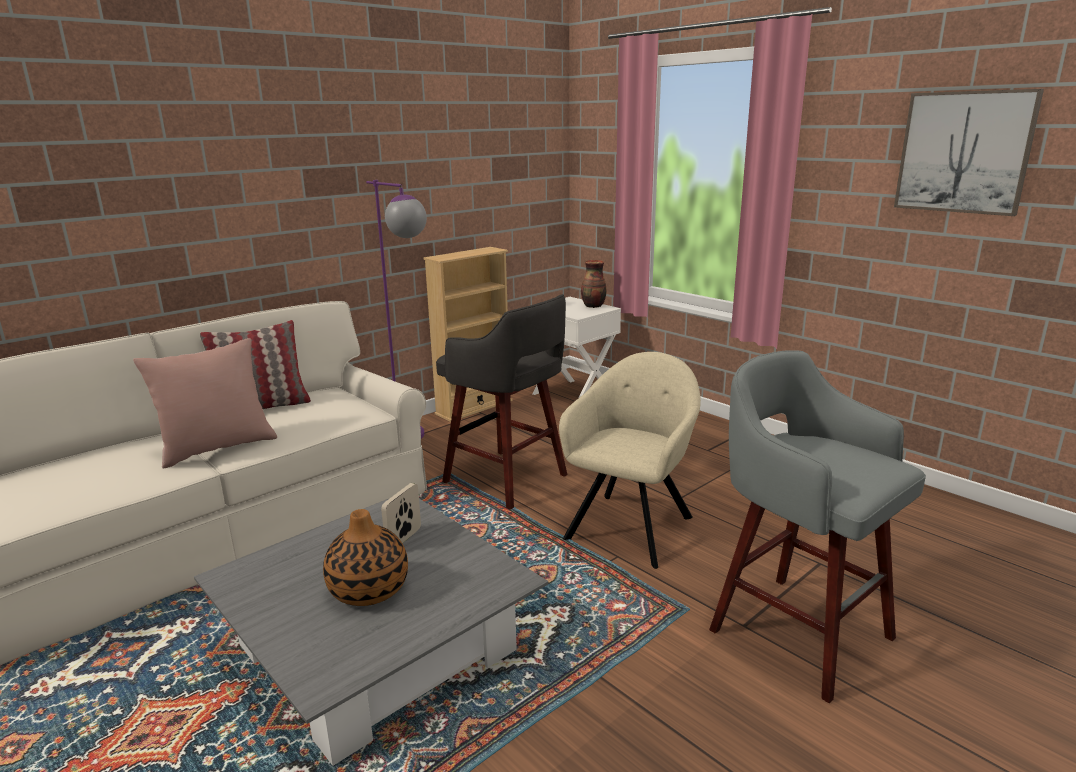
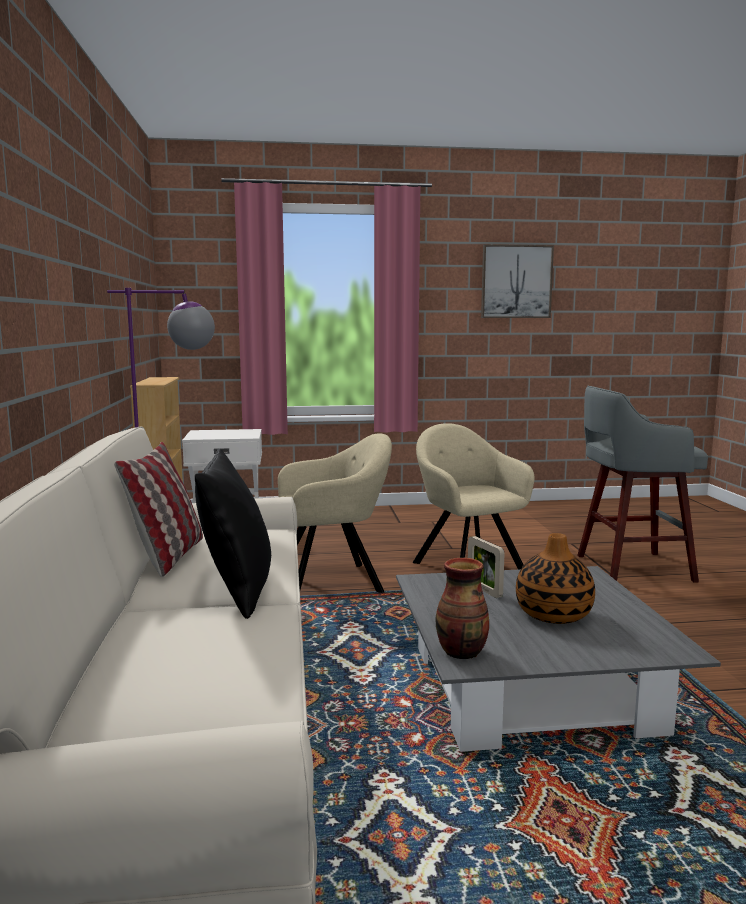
camera: 55 degrees left, 10 degrees down
(217, 448) = (237, 590): pink pillow -> black pillow
(508, 480) = (334, 582): grey stool -> beige armchair
(593, 306) = (237, 431): vase -> vase (462, 652)

